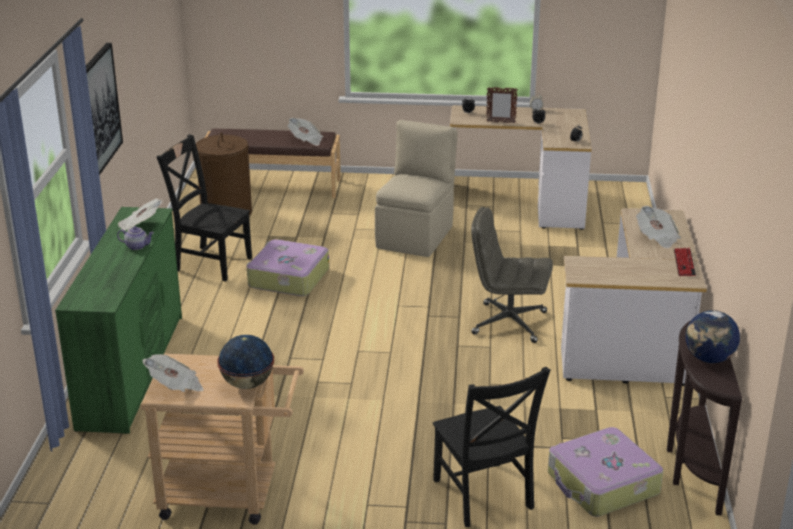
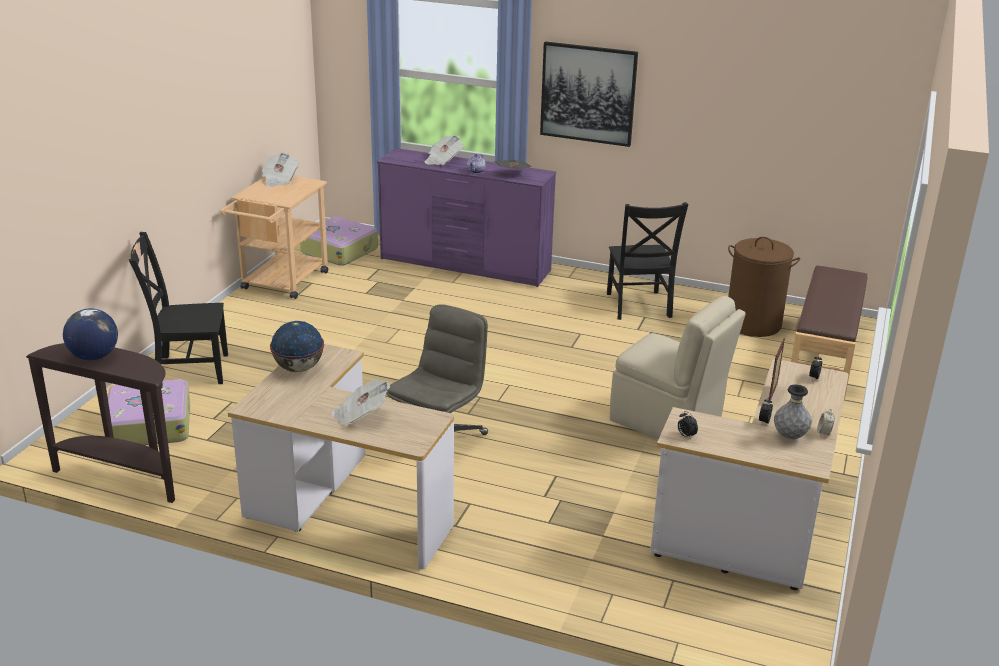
camera: 105 degrees right, 0 degrees up
(133, 370) = (465, 265): green dresser -> purple dresser
(210, 263) = (638, 307): black chair -> black chair turned 135 degrees clockwise
(247, 384) = (259, 197): globe -> globe (298, 368)
(287, 278) = (592, 338): suitcase -> suitcase (339, 250)
(306, 140) = (822, 316): newspaper -> newspaper (443, 160)
(549, 117) = (789, 436): none -> grey vase
(684, 263) = (289, 415): keyboard -> none

